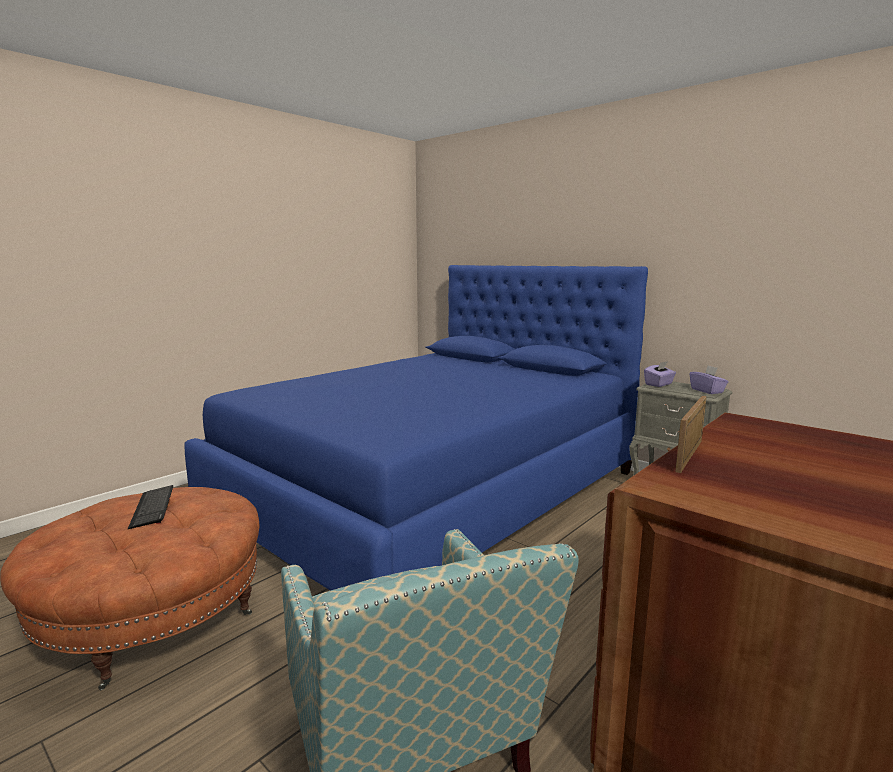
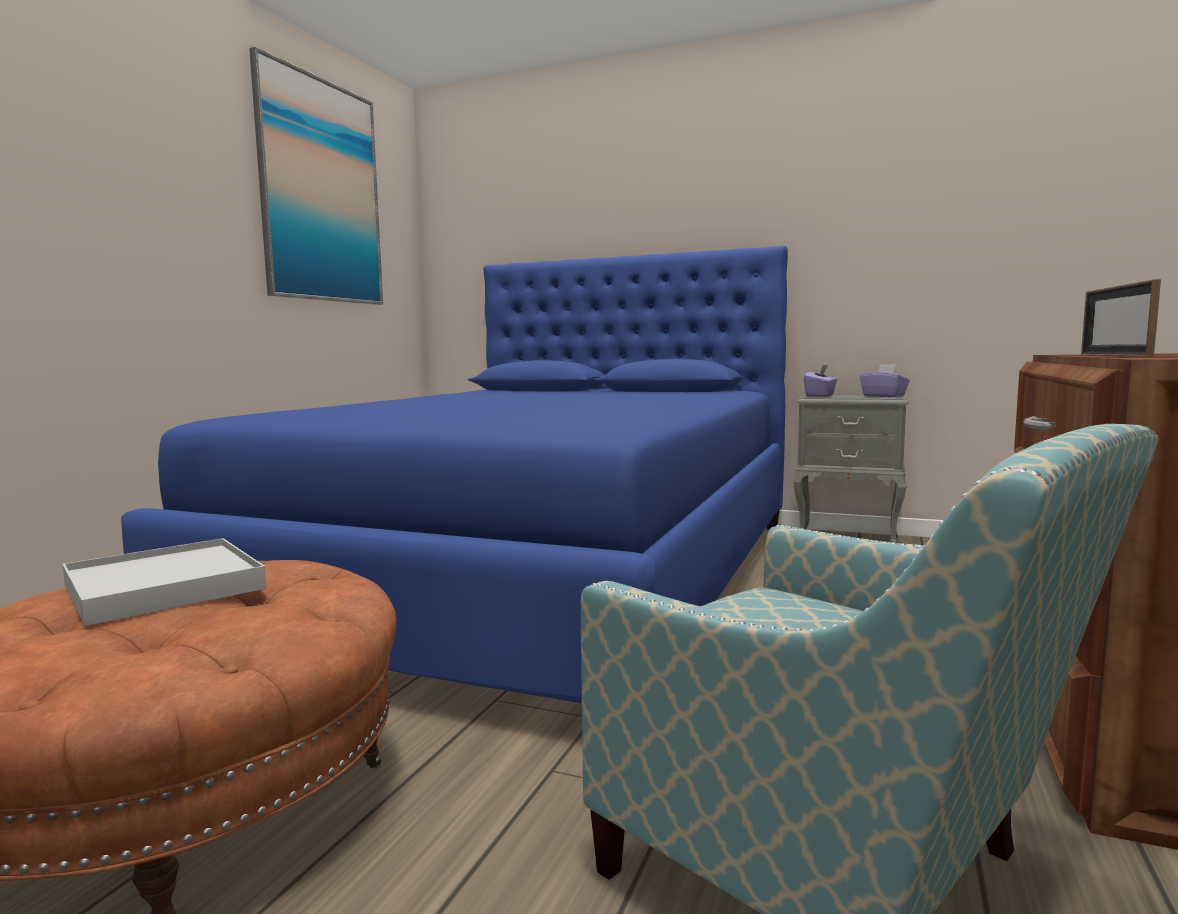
camera: 20 degrees left, 5 degrees down
(152, 508) = (165, 587): keyboard -> white tray
(340, 225) = (321, 191): none -> picture

